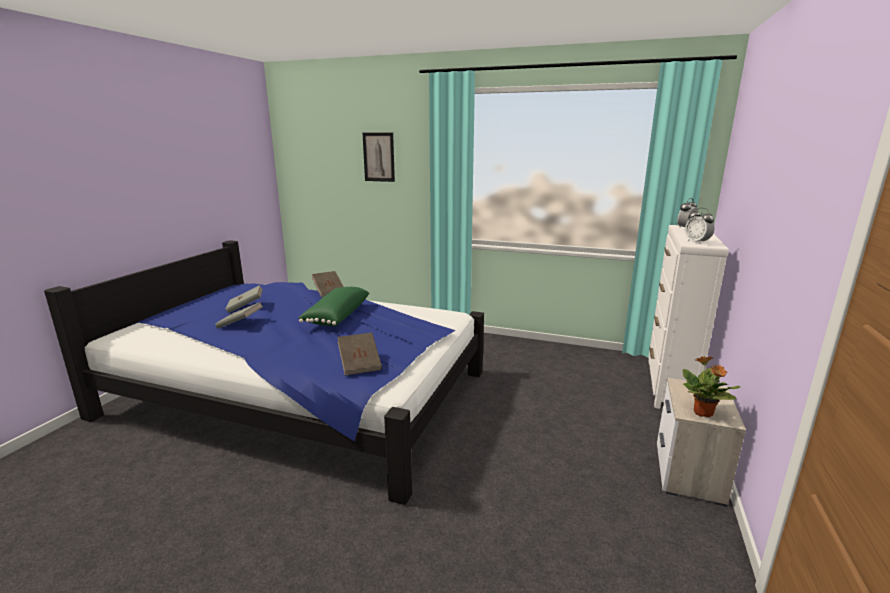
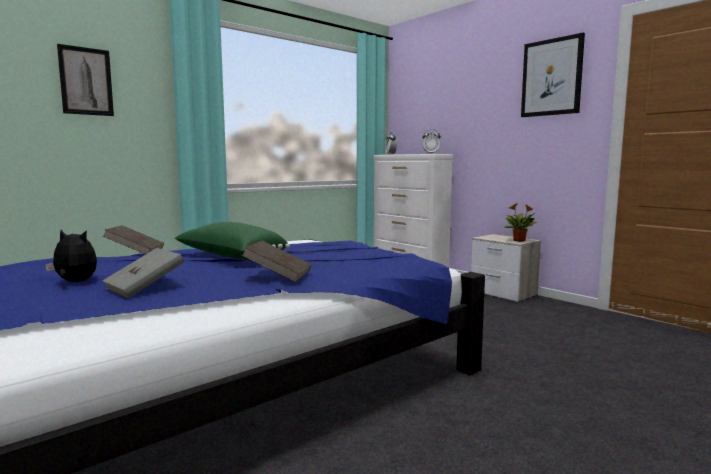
camera: 60 degrees left, 10 degrees down
(246, 307) = (74, 282): grey book -> plush toy
(360, 364) = (385, 261): brown book -> brown book (278, 275)
(818, 157) = (552, 77): none -> picture

